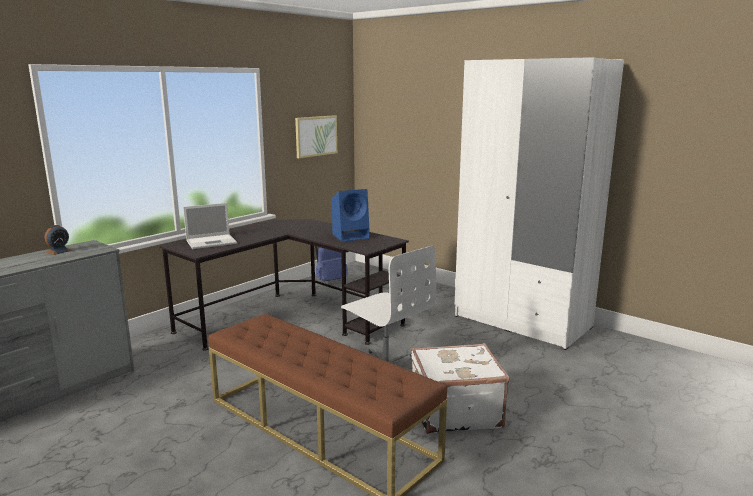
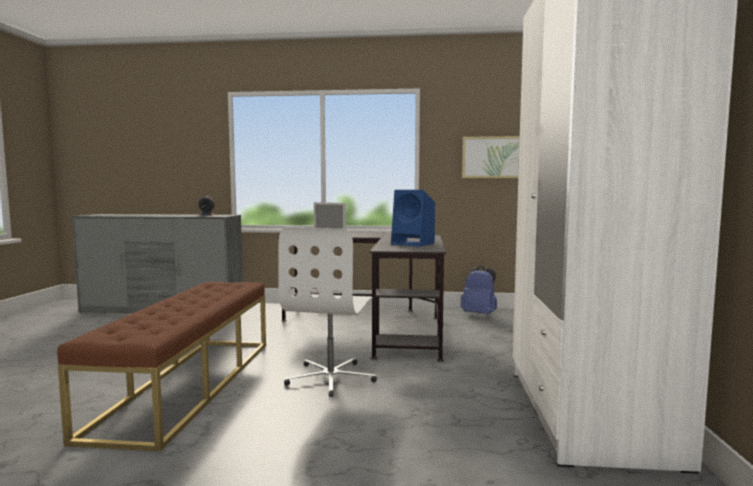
camera: 55 degrees right, 10 degrees down
(454, 411) = (275, 430): white suitcase -> none

